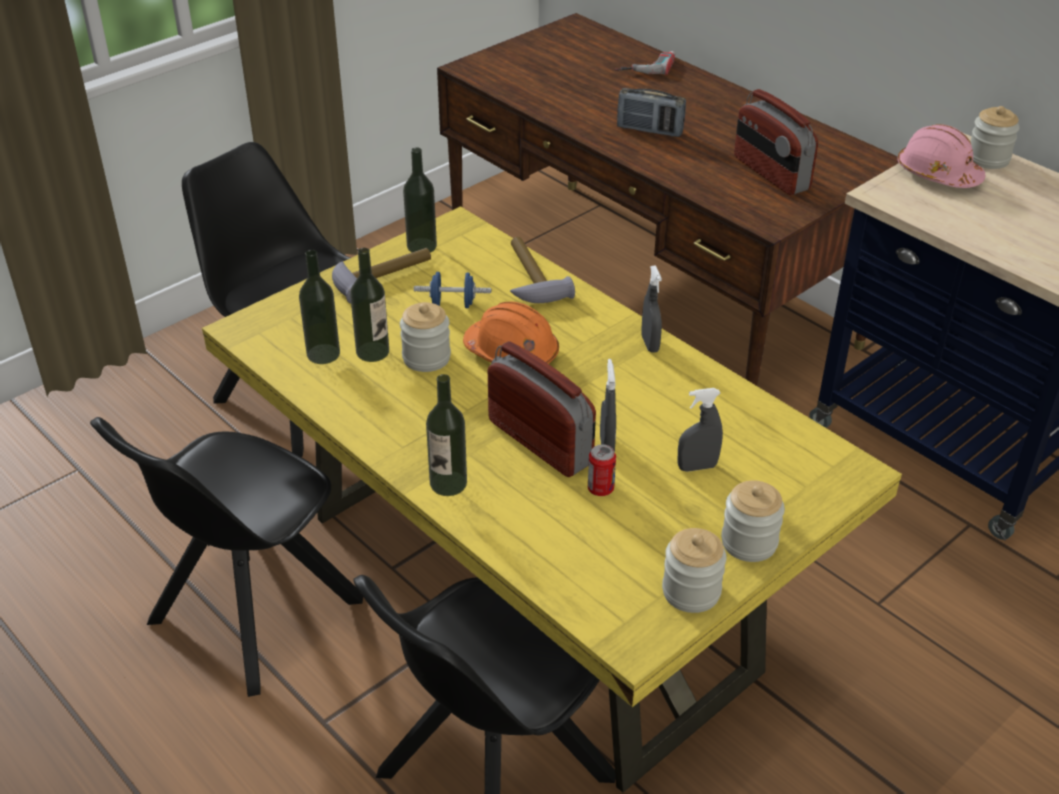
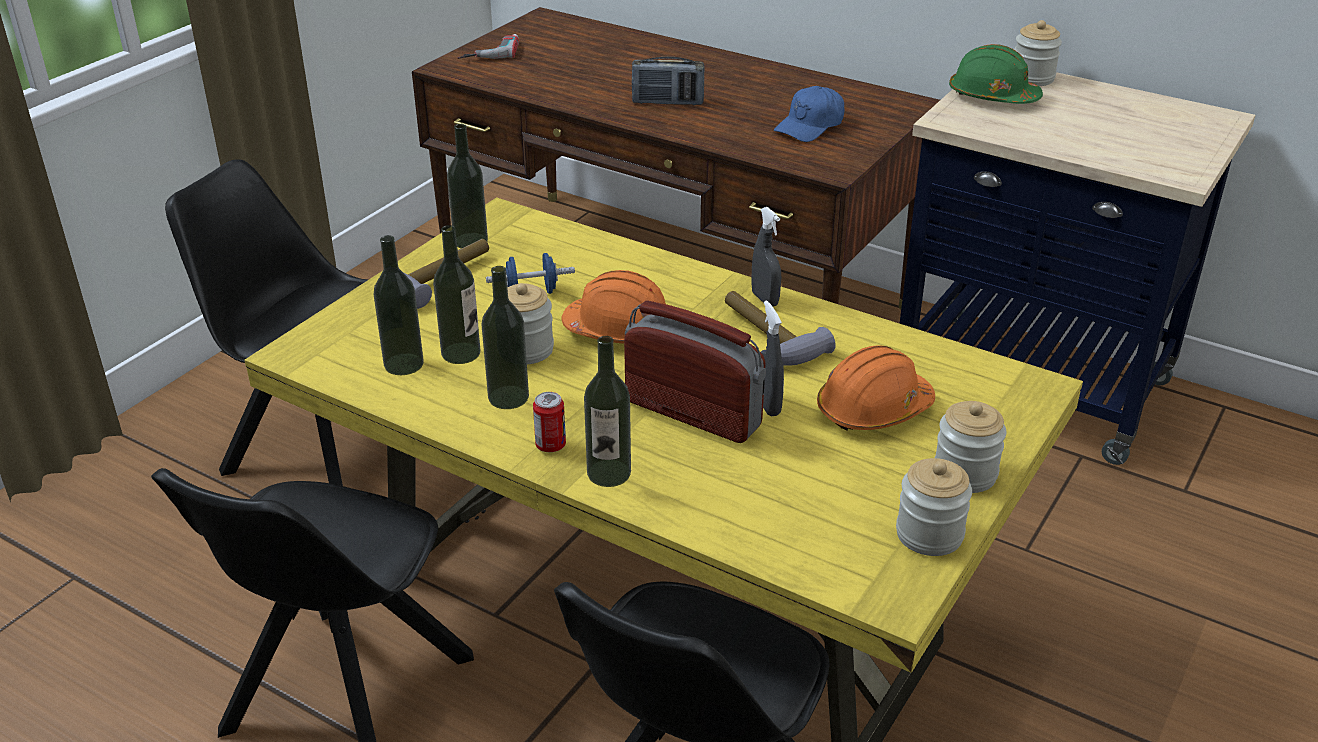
camera: 15 degrees left, 5 degrees down
(395, 399) = (508, 397): none -> bottle
(530, 279) = (606, 256): hammer -> hammer (765, 338)
(600, 489) = (781, 449): can -> can (550, 445)
(646, 66) = (636, 46): power drill -> power drill (490, 52)
(697, 467) = (873, 409): grey spray bottle -> orange hard hat
(770, 173) = (810, 126): radio -> blue cap
(937, 174) = (992, 97): pink hard hat -> green hard hat

